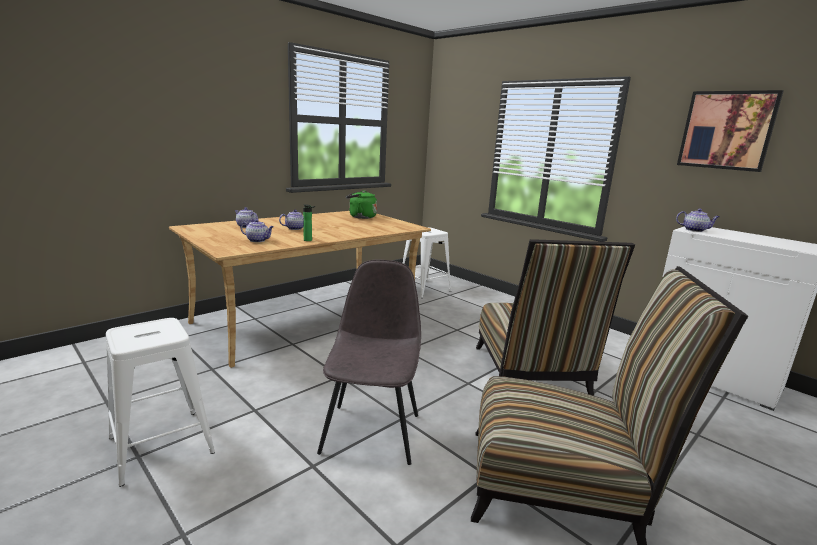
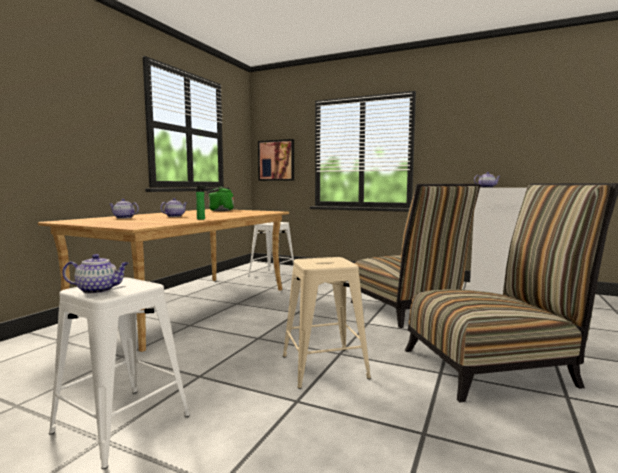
camera: 20 degrees left, 10 degrees down
(258, 240) = (154, 221): teapot -> teapot (99, 290)
(372, 431) = (324, 367): grey chair -> beige stool
(726, 130) = (487, 121): picture -> picture (276, 160)

